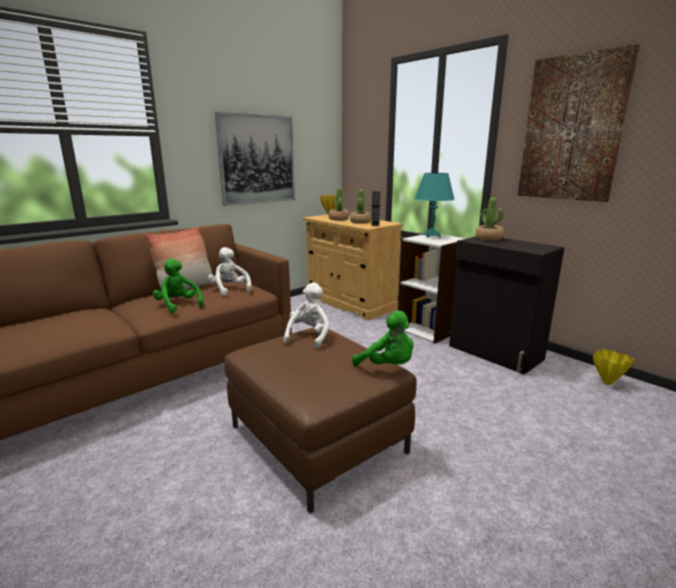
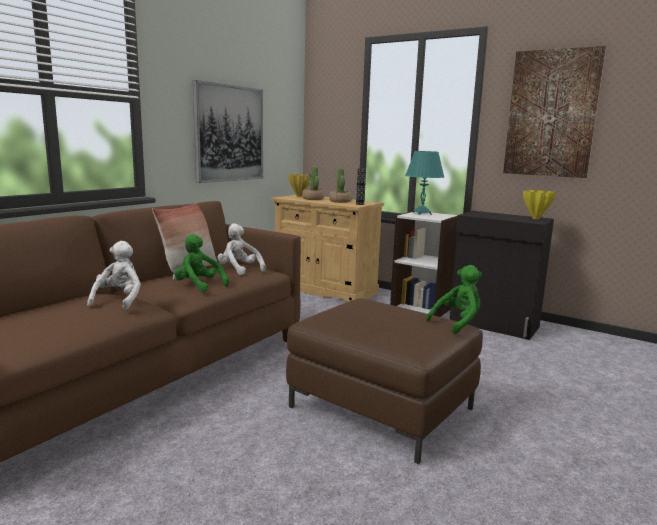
camera: 15 degrees left, 5 degrees down
(309, 336) = (363, 305): white plush toy -> white plush toy (119, 301)
(387, 366) = (457, 323): green plush toy -> green plush toy turned 60 degrees counterclockwise
(489, 238) = (483, 213): potted plant -> none
(606, 383) = (599, 341): yellow vase -> yellow vase (535, 218)

